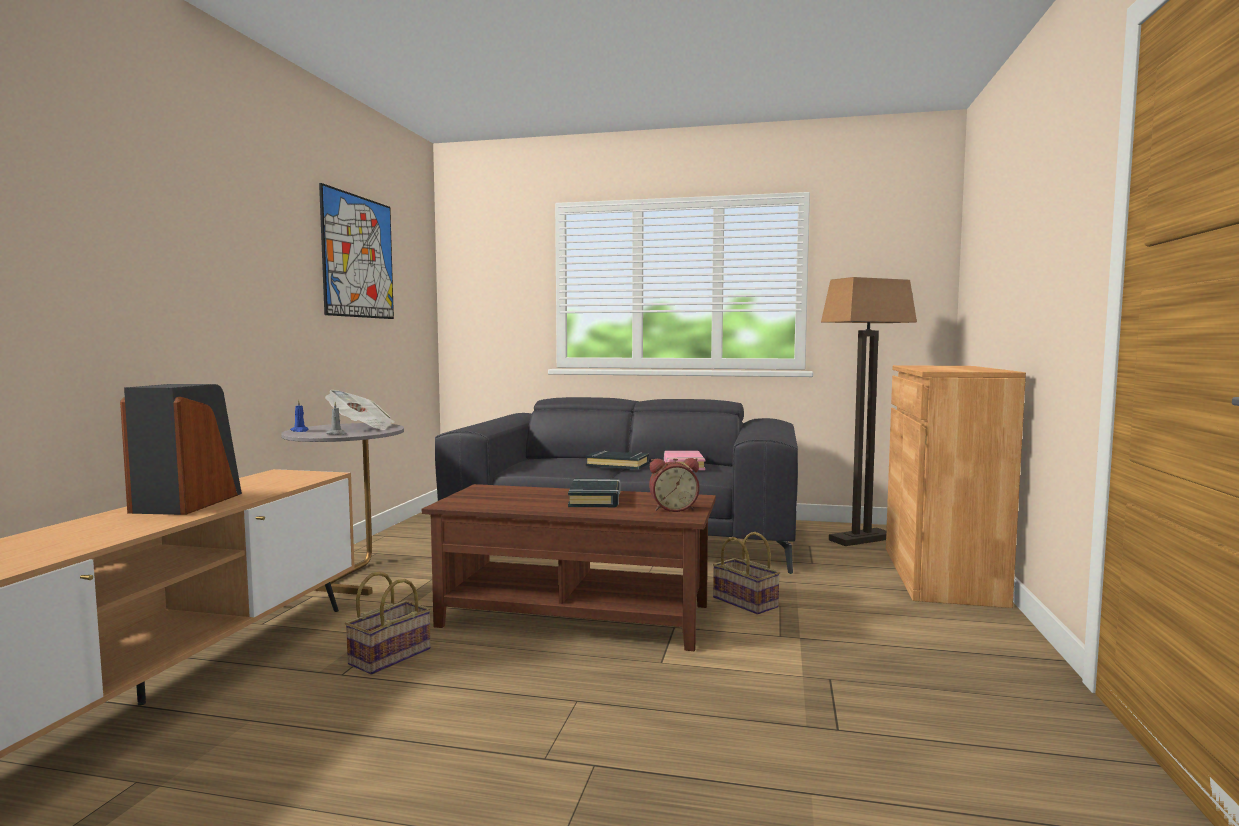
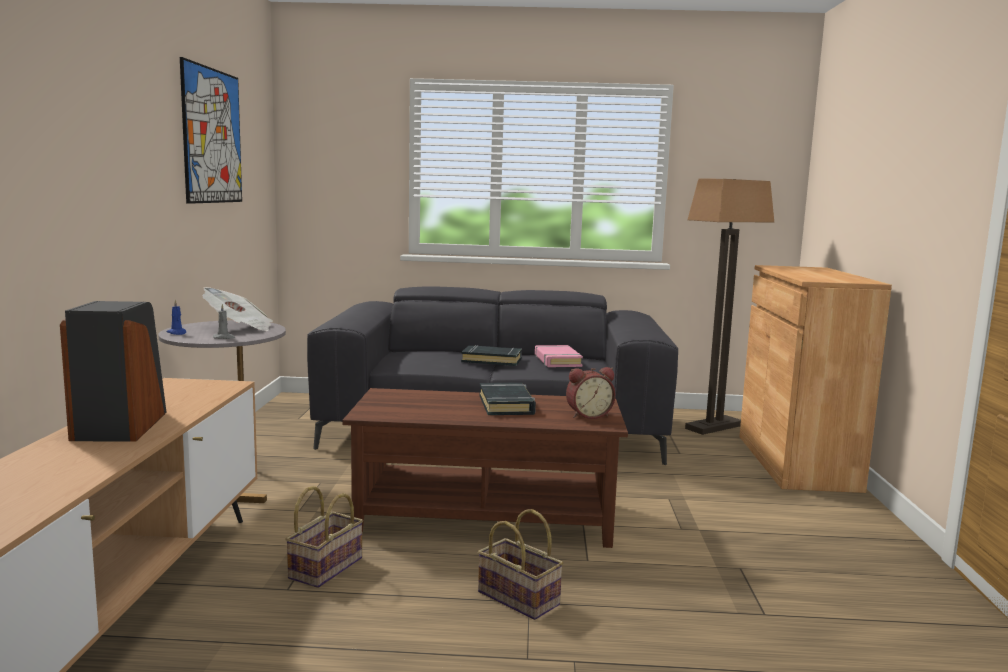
camera: 10 degrees left, 5 degrees up
(747, 602) = (638, 496): basket -> basket (521, 598)

